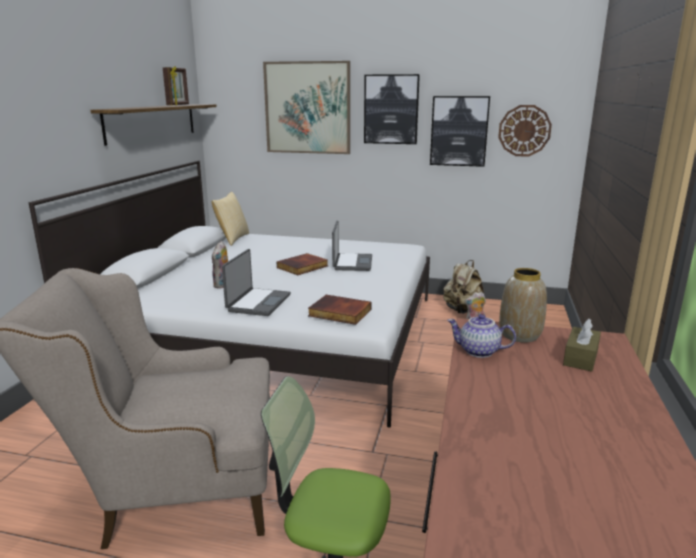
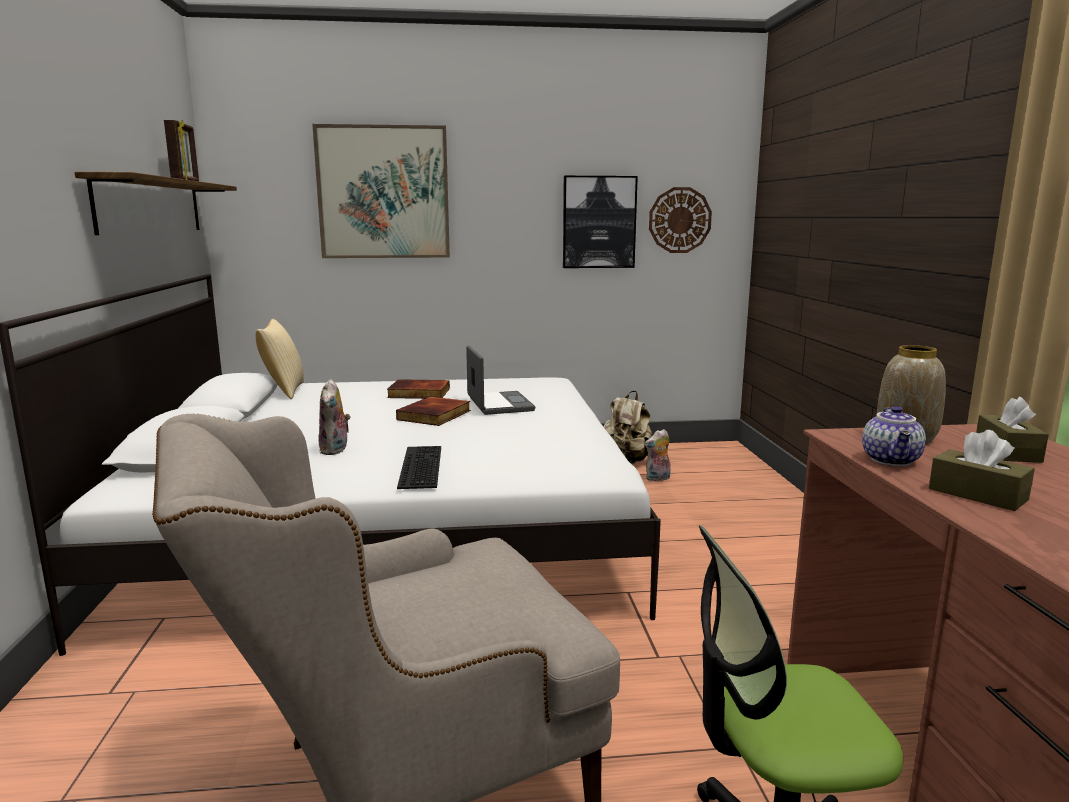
camera: 20 degrees left, 5 degrees down
(258, 303) = (418, 466): laptop -> keyboard
(339, 313) = (555, 463): book -> book (418, 393)
(391, 109) = (506, 194): picture -> none
(478, 352) = (892, 460): teapot -> teapot turned 75 degrees counterclockwise
(494, 387) = (977, 494): none -> brown tissue box

